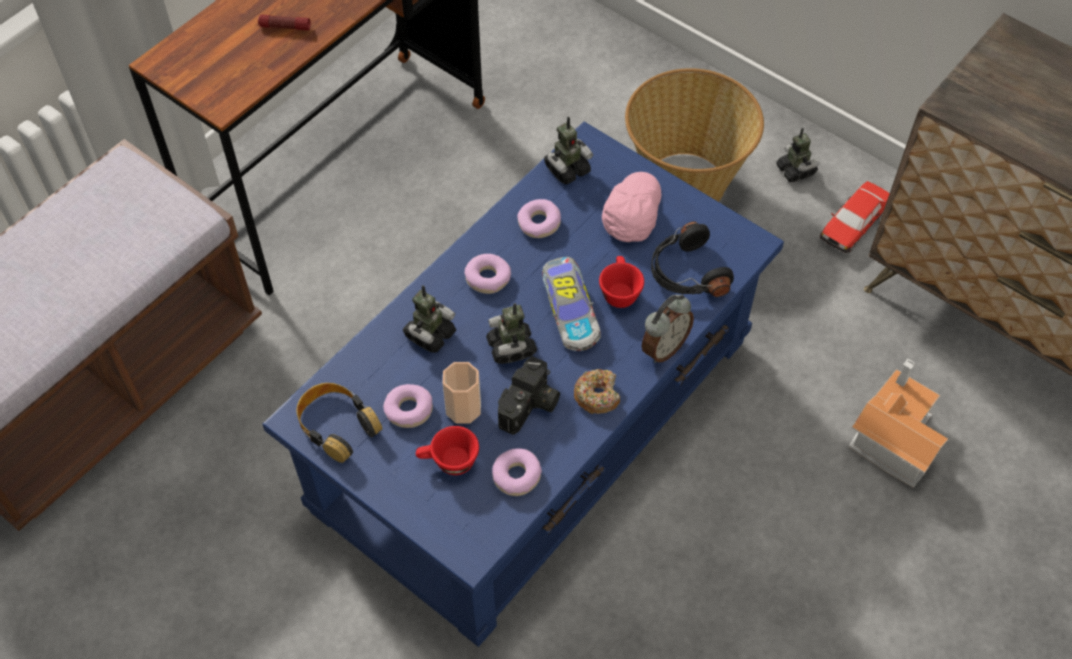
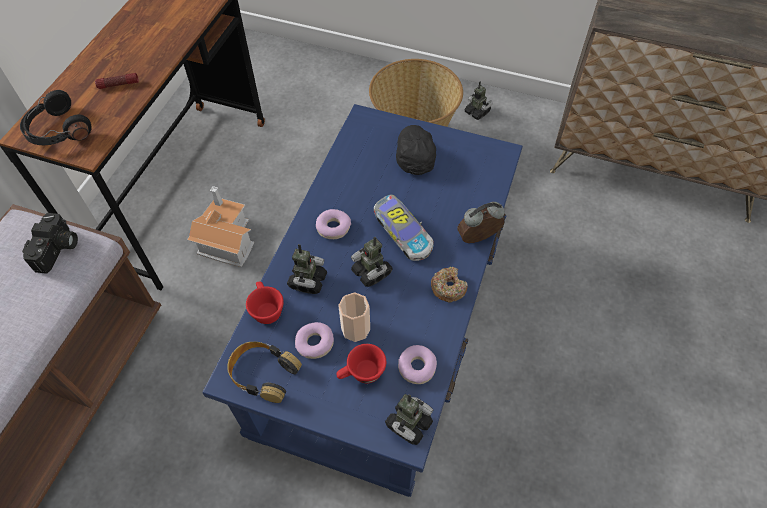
camera: 20 degrees left, 0 degrees up
(530, 407) = (404, 311): camera -> camera (58, 250)
(539, 223) = (353, 179): donut -> none
(567, 169) = (357, 138): toy robot -> toy robot (408, 424)
(619, 291) = (429, 209): red cup -> red cup (266, 309)
(632, 213) = (414, 155): pink cap -> black cap
(663, 348) = (478, 239): alarm clock -> alarm clock turned 135 degrees counterclockwise
(686, 273) = (469, 184): black headphones -> black headphones (58, 131)
(853, 224) = (526, 134): toy car -> none
(893, 436) = (610, 256): toy house -> toy house (225, 239)

